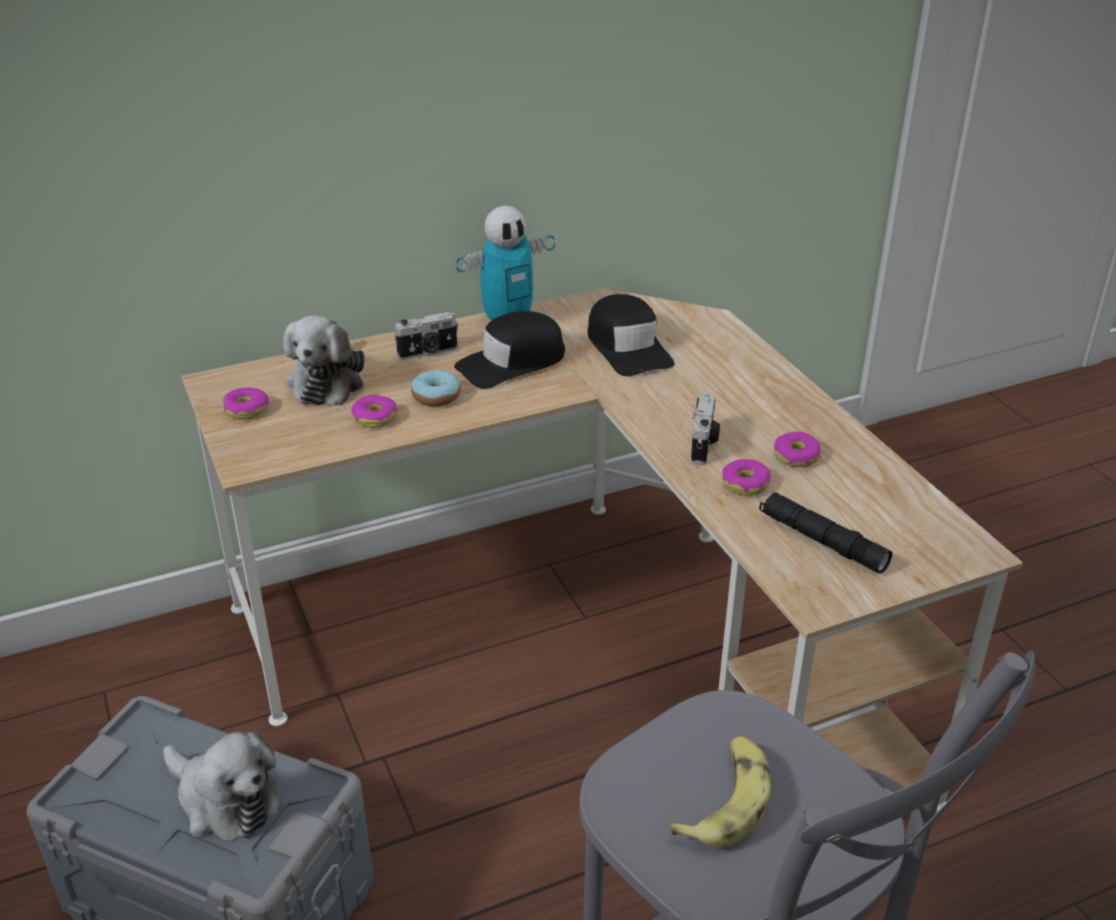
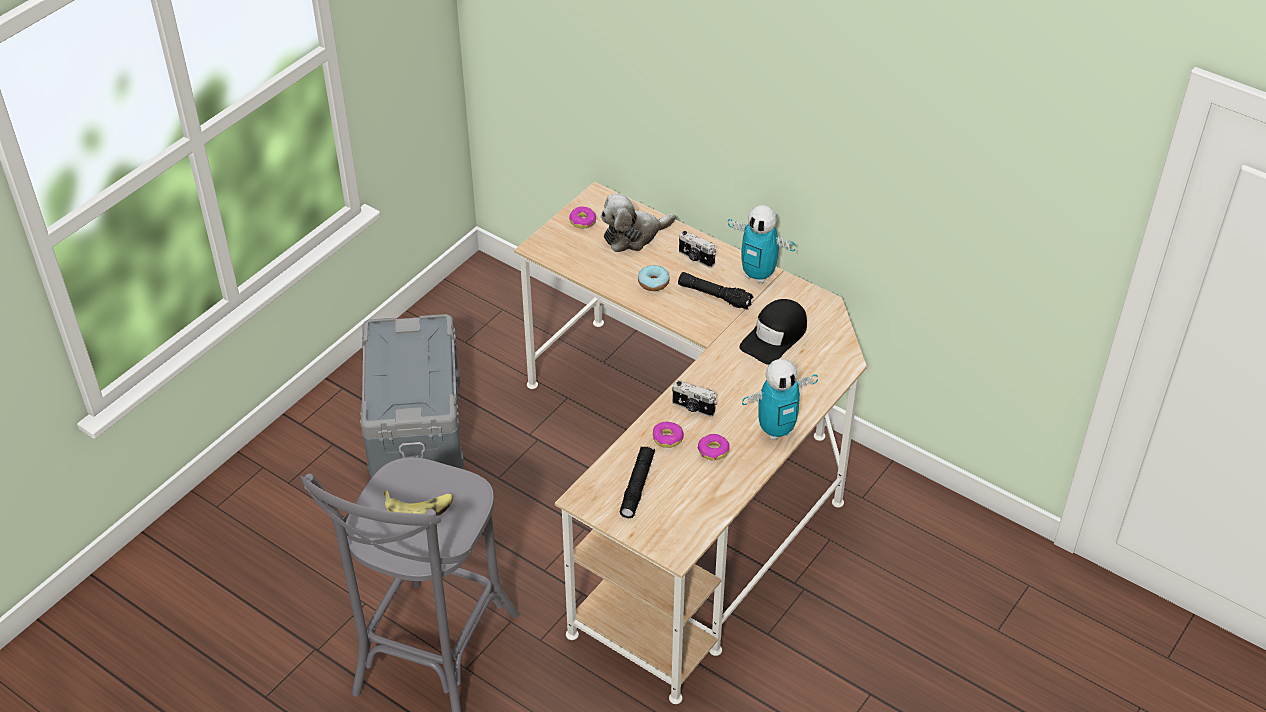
camera: 60 degrees right, 10 degrees up
(224, 801) = (411, 380): plush toy -> none
(374, 417) = (614, 270): donut -> none
(511, 362) = (714, 296): black cap -> black flashlight
(704, 445) = (693, 408): camera -> camera turned 45 degrees clockwise
(792, 399) = (776, 430): none -> toy robot

